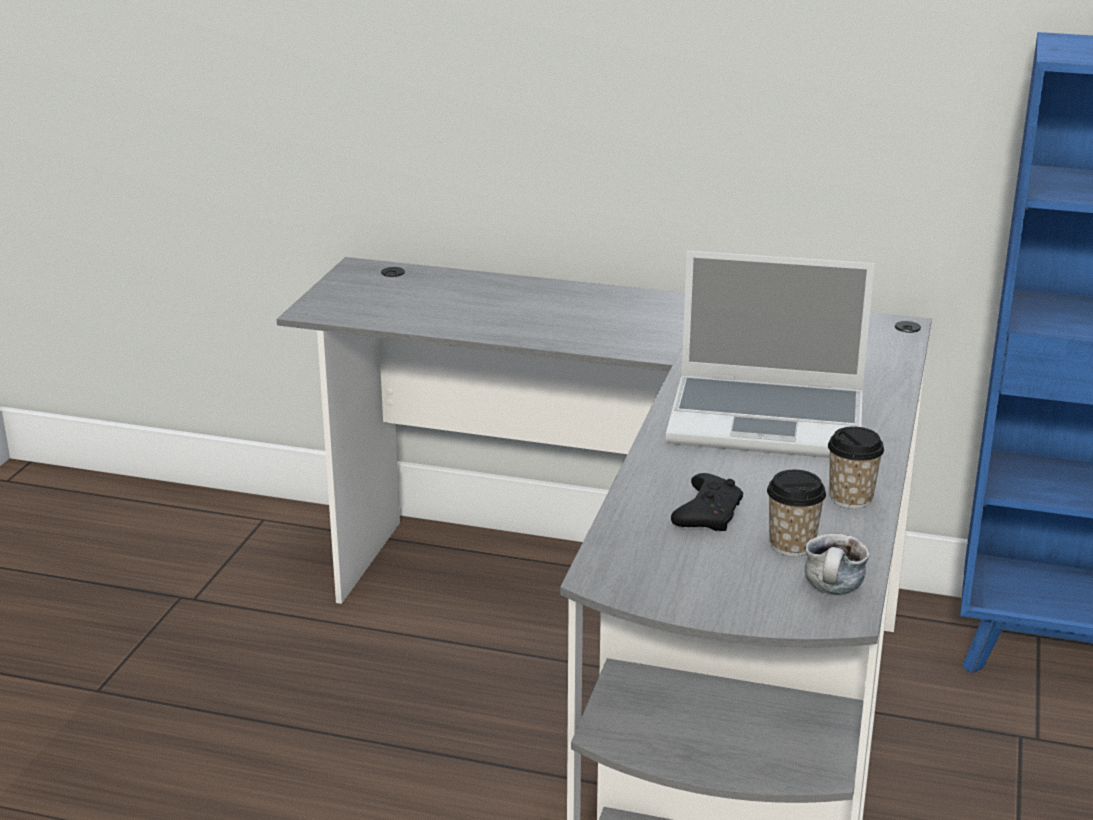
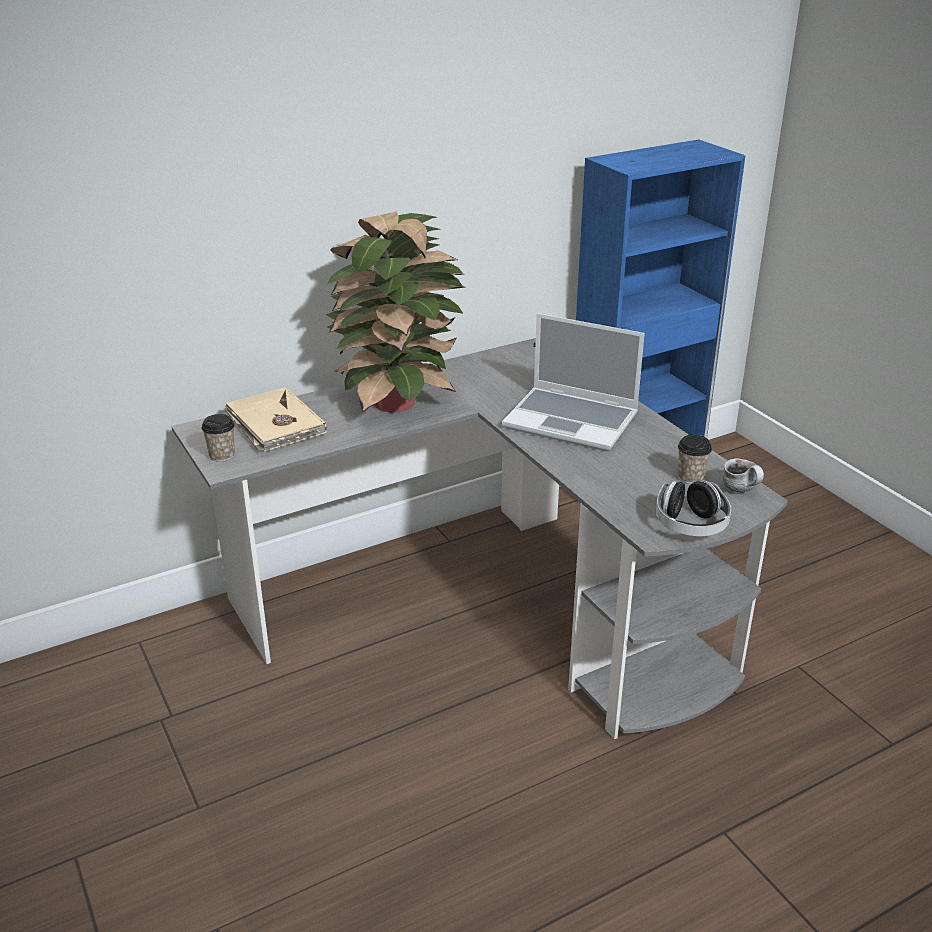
camera: 45 degrees left, 5 degrees up
(434, 290) = (274, 424): none -> beige book
(600, 321) = (399, 403): none -> potted plant
(675, 591) = (691, 525): none -> headphones
(708, 515) = (635, 482): black game controller -> none
(769, 420) = (573, 421): laptop -> laptop turned 60 degrees clockwise
(850, 498) = (671, 443): cup -> cup (222, 455)

